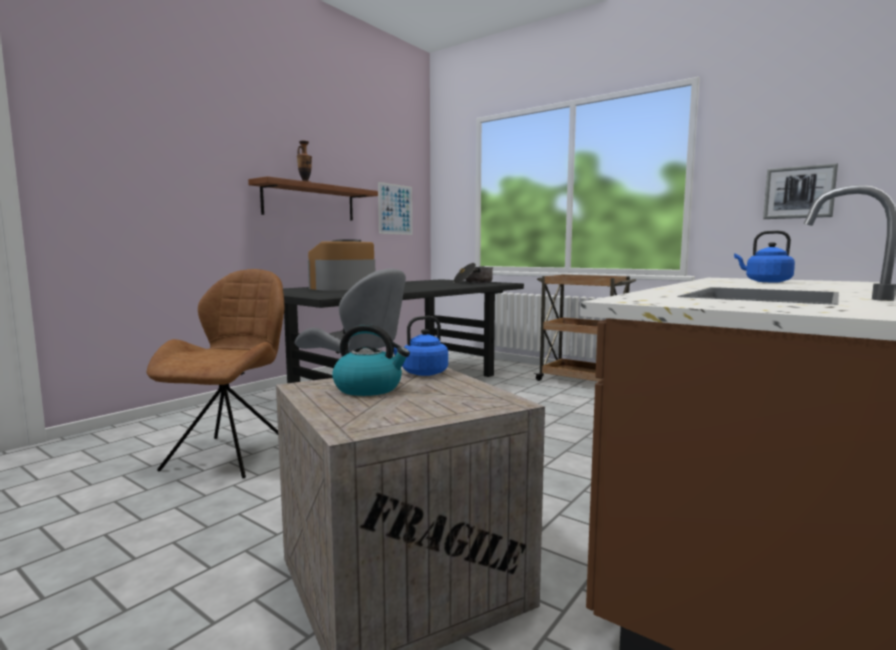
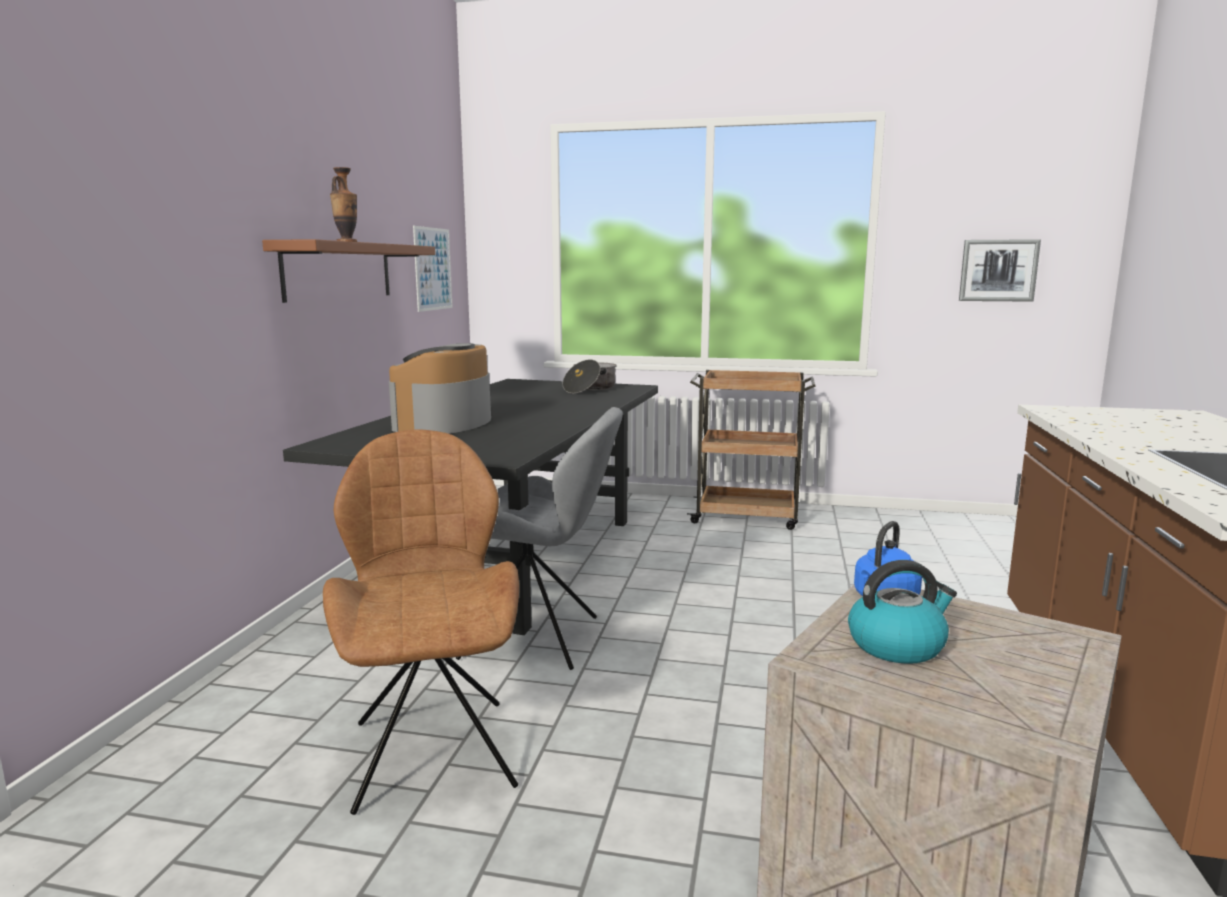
camera: 25 degrees left, 5 degrees up
(765, 281) = (1122, 420): blue kettle -> none

